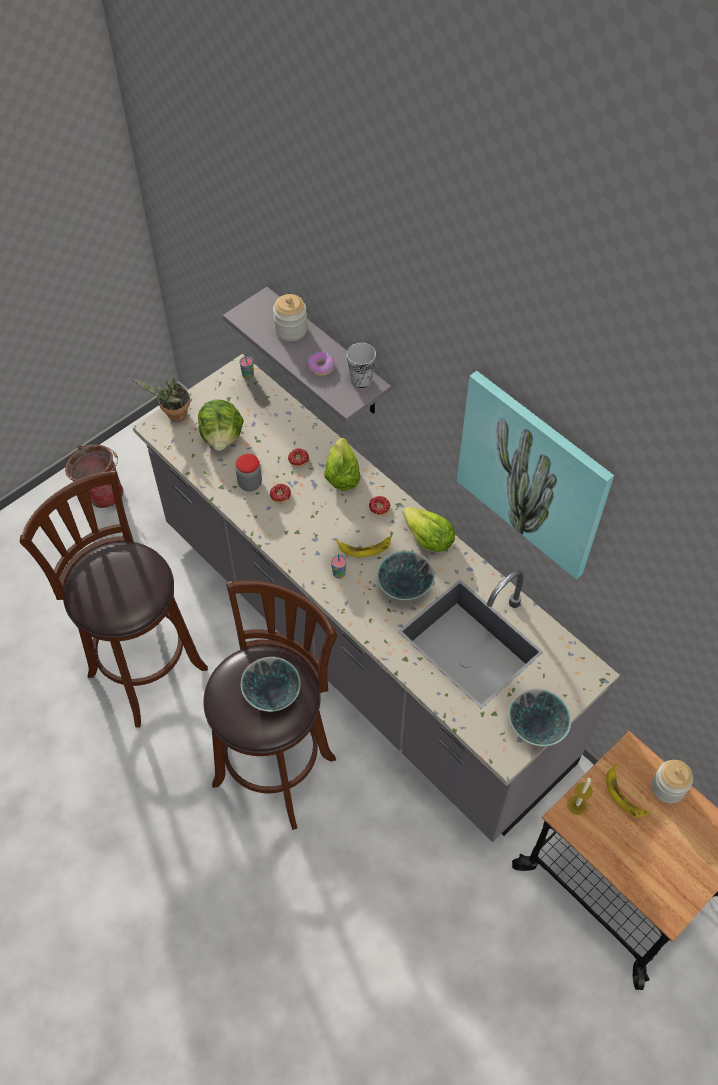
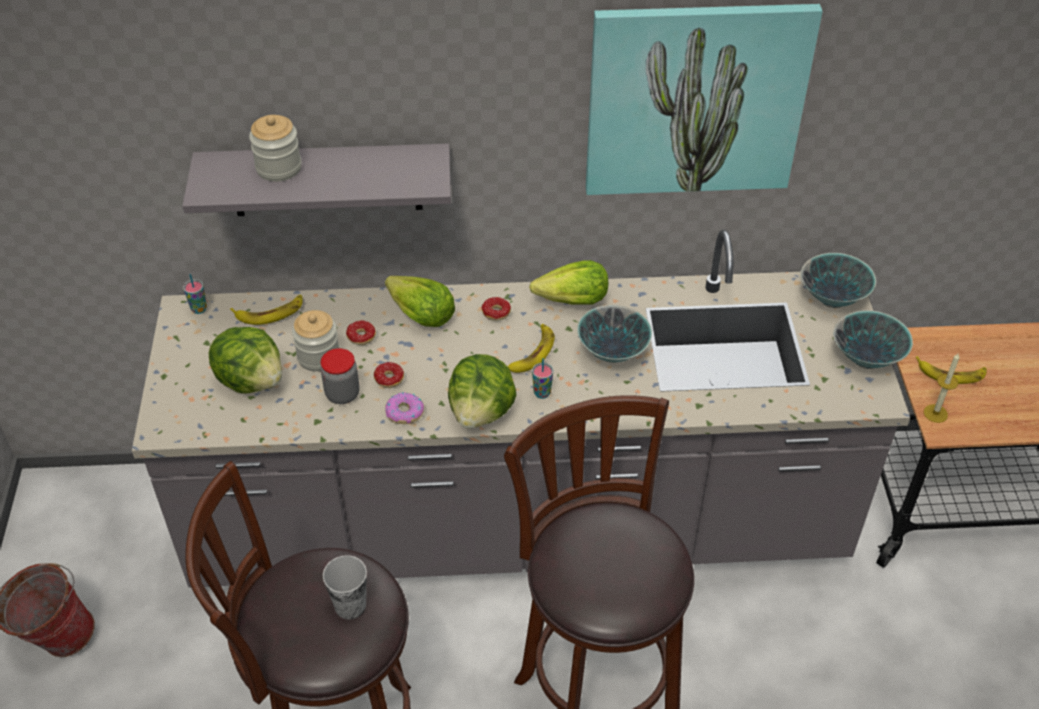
camera: 50 degrees left, 10 degrees down
(174, 416) = (168, 403): potted plant -> none
(272, 695) = (626, 552): bowl -> bowl (833, 299)
(275, 407) = (270, 313): none -> banana
(297, 555) = (482, 412): none -> lettuce
(321, 366) = (358, 174): donut -> donut (404, 412)
(361, 380) = (414, 158): cup -> cup (350, 605)
(668, 787) = (967, 341): jar -> jar (318, 356)

